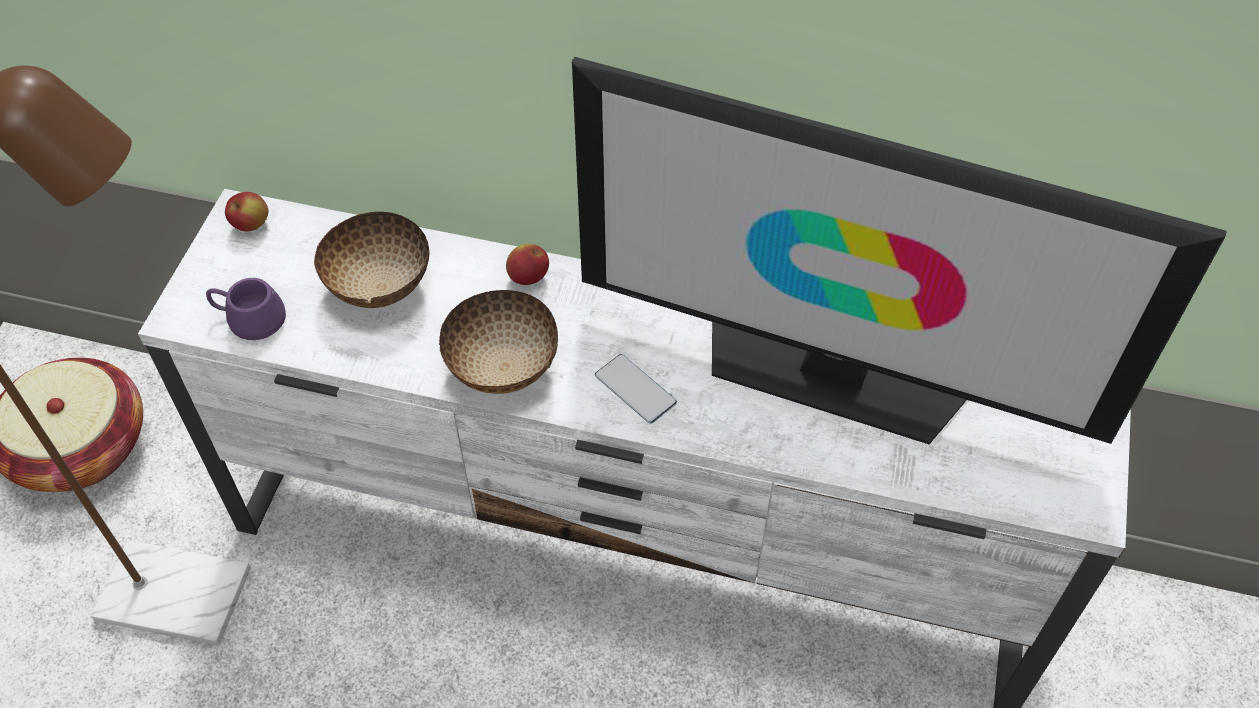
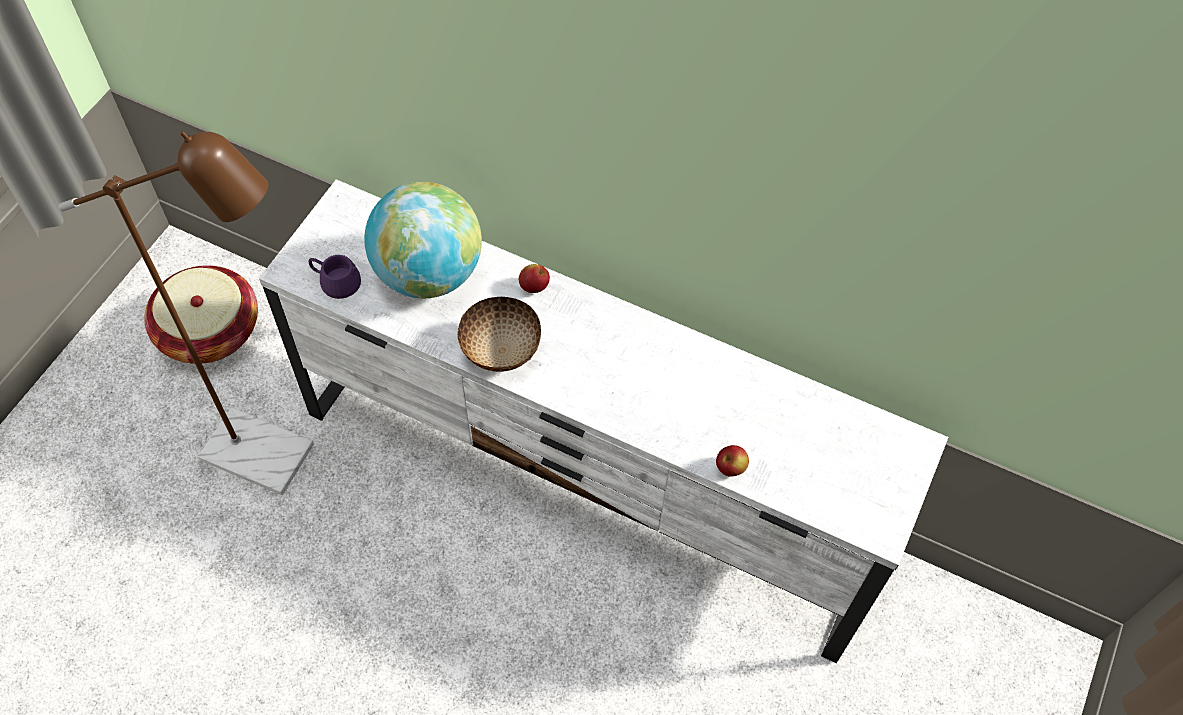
camera: 10 degrees right, 5 degrees up
(251, 225) = (349, 211): apple -> apple (730, 468)
(378, 286) = (428, 273): bowl -> globe
(635, 389) = (589, 384): phone -> none
(833, 372) = (730, 399): television -> none

